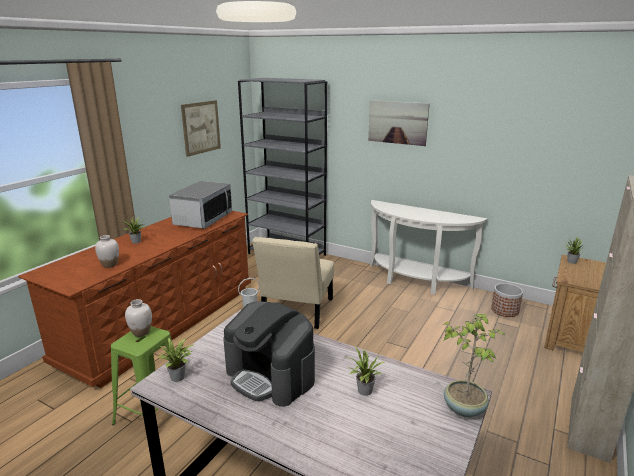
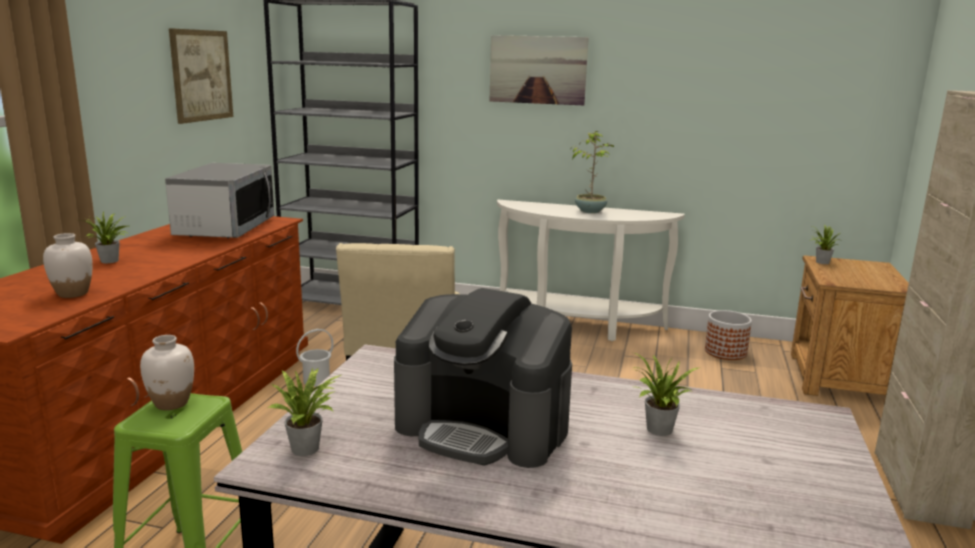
camera: 15 degrees left, 5 degrees down
(464, 407) = (828, 433): potted plant -> potted plant (590, 211)

